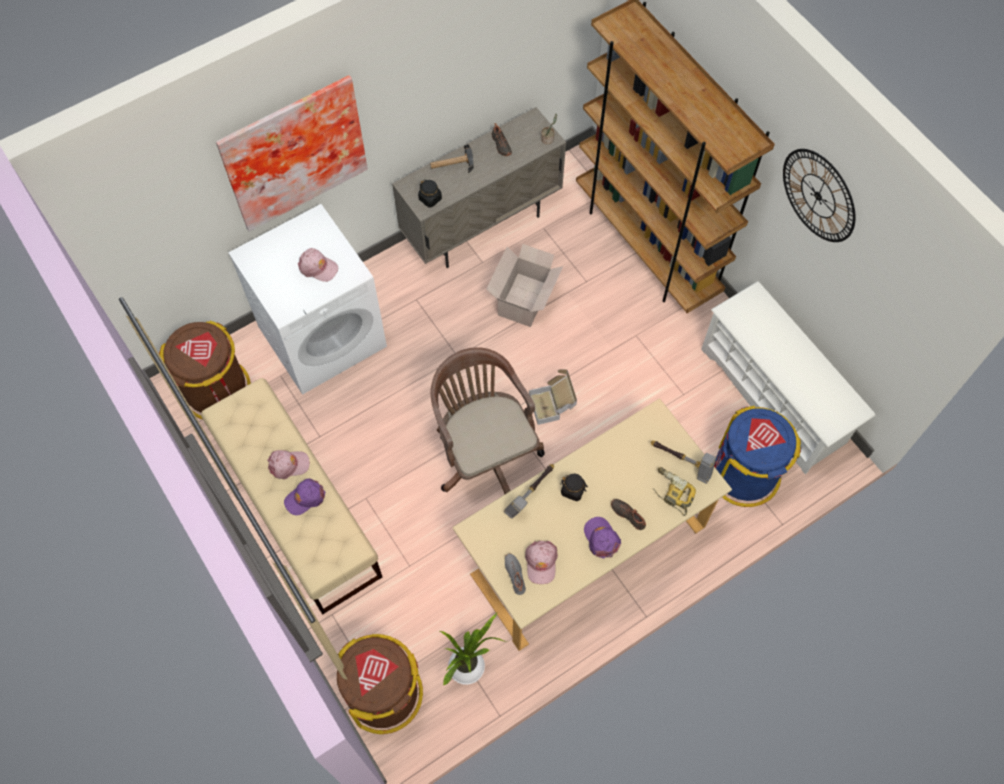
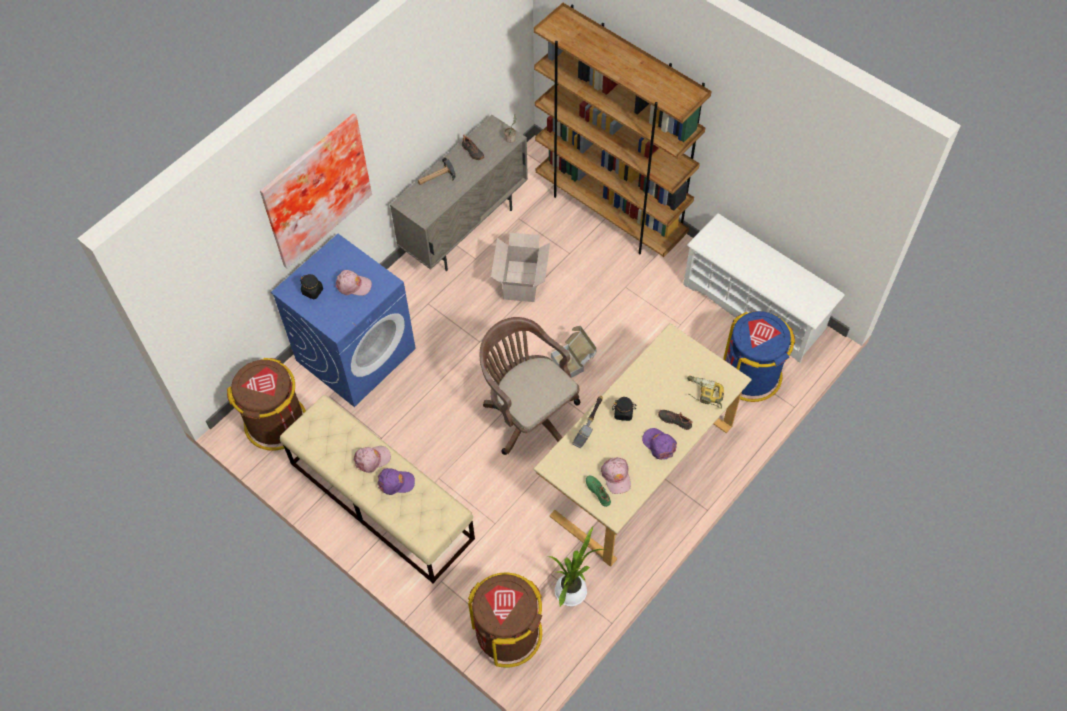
camera: 15 degrees left, 5 degrees down
(305, 498) = (396, 482): purple cap -> purple cap turned 135 degrees counterclockwise
(322, 336) = (356, 354): white washing machine -> blue washing machine
(430, 199) = (427, 209): black jar -> black jar (313, 291)
(516, 575) = (598, 491): grey shoe -> green shoe
(682, 463) = (705, 369): hammer -> none
(818, 195) = (756, 123): wall clock -> none

